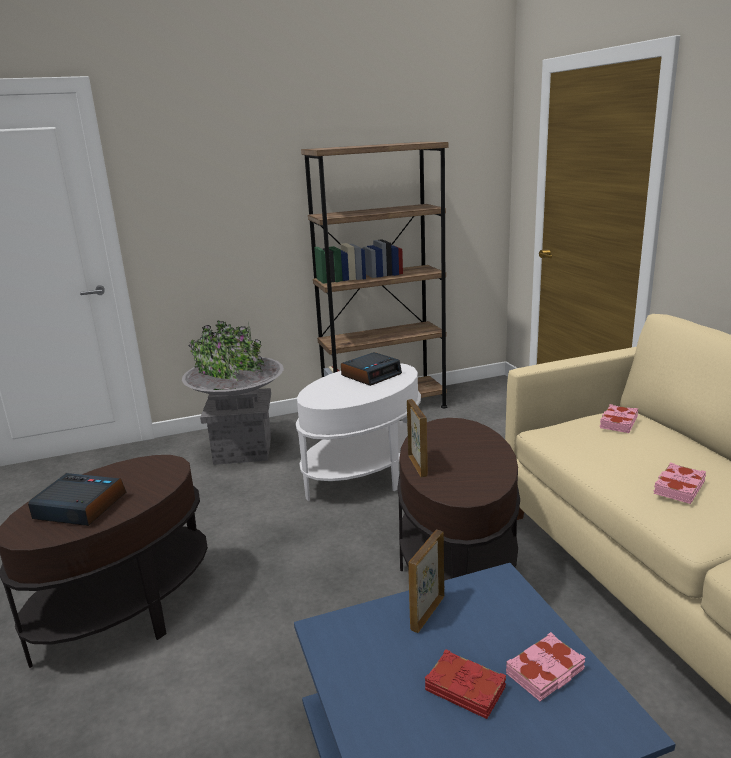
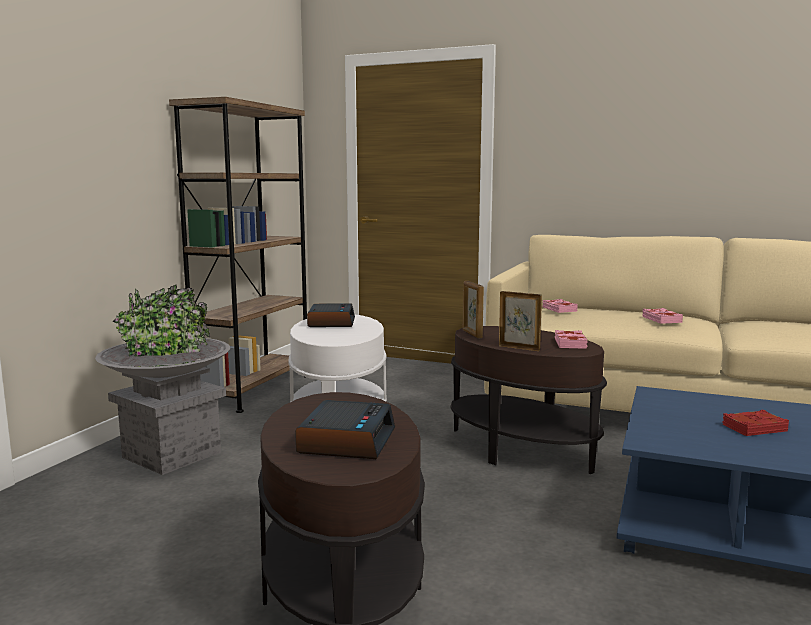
camera: 50 degrees left, 10 degrees down
(79, 507) = (346, 440): alarm clock -> alarm clock turned 135 degrees clockwise
(427, 613) = (664, 415): picture frame -> picture frame (472, 334)
(546, 672) = (757, 409): pink book -> pink book (571, 343)

